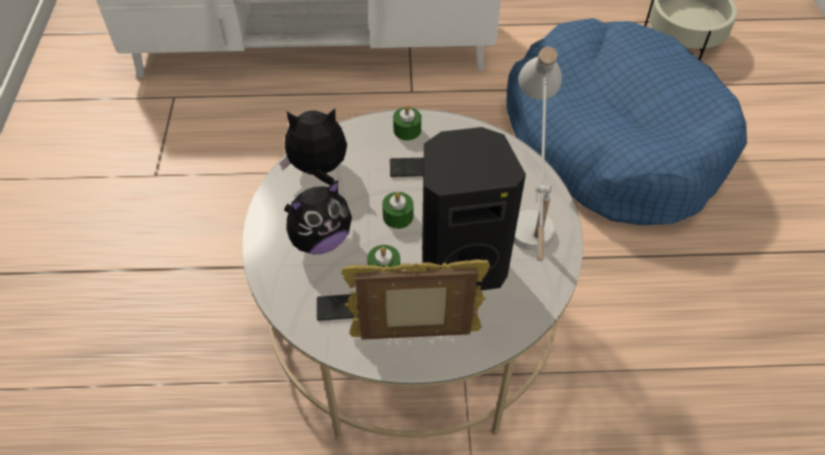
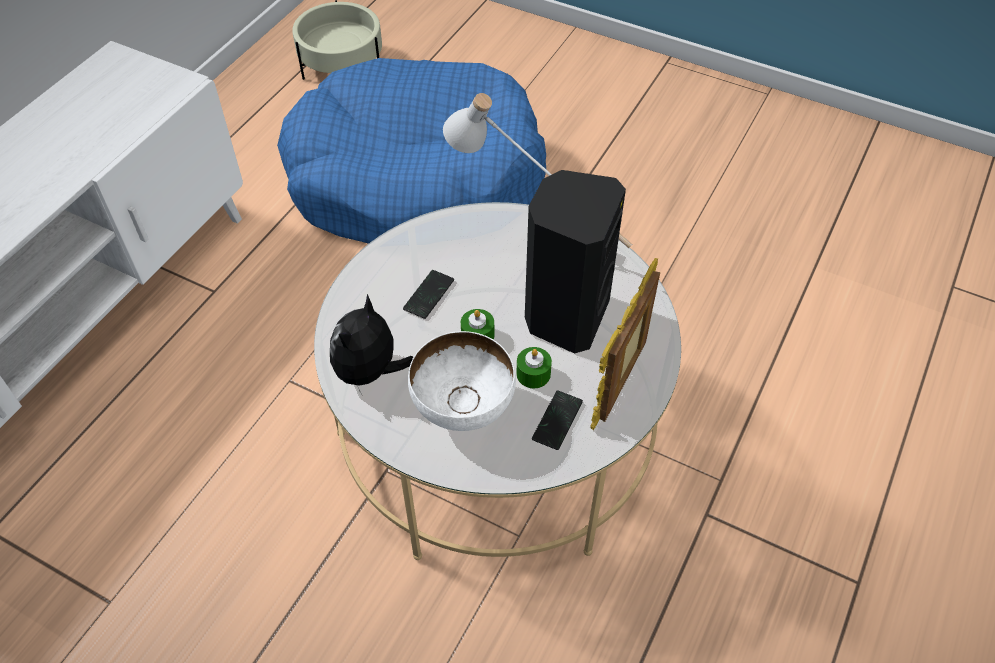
camera: 60 degrees left, 0 degrees up
(320, 240) = (462, 409): plush toy -> white bowl
(407, 130) = (374, 279): green candle -> none

